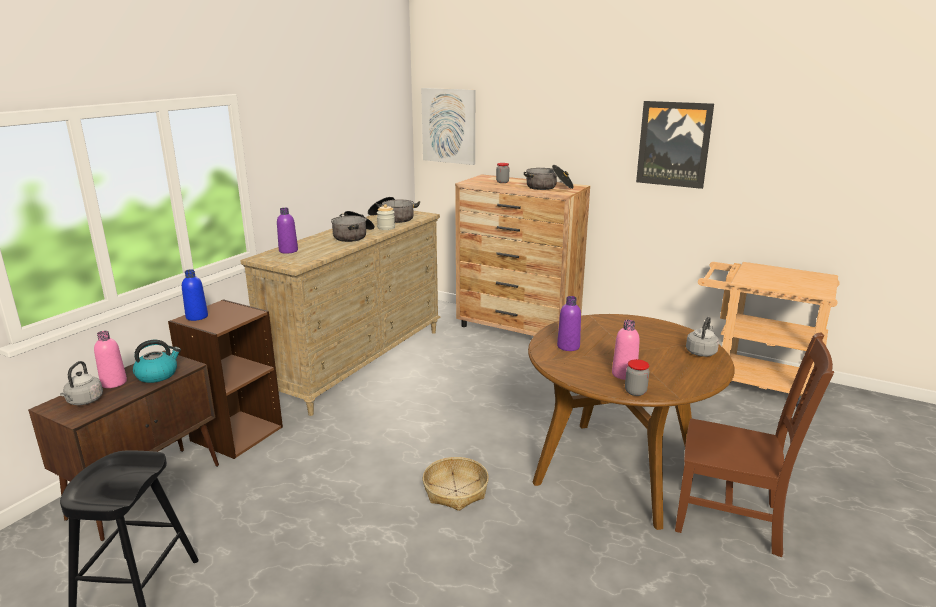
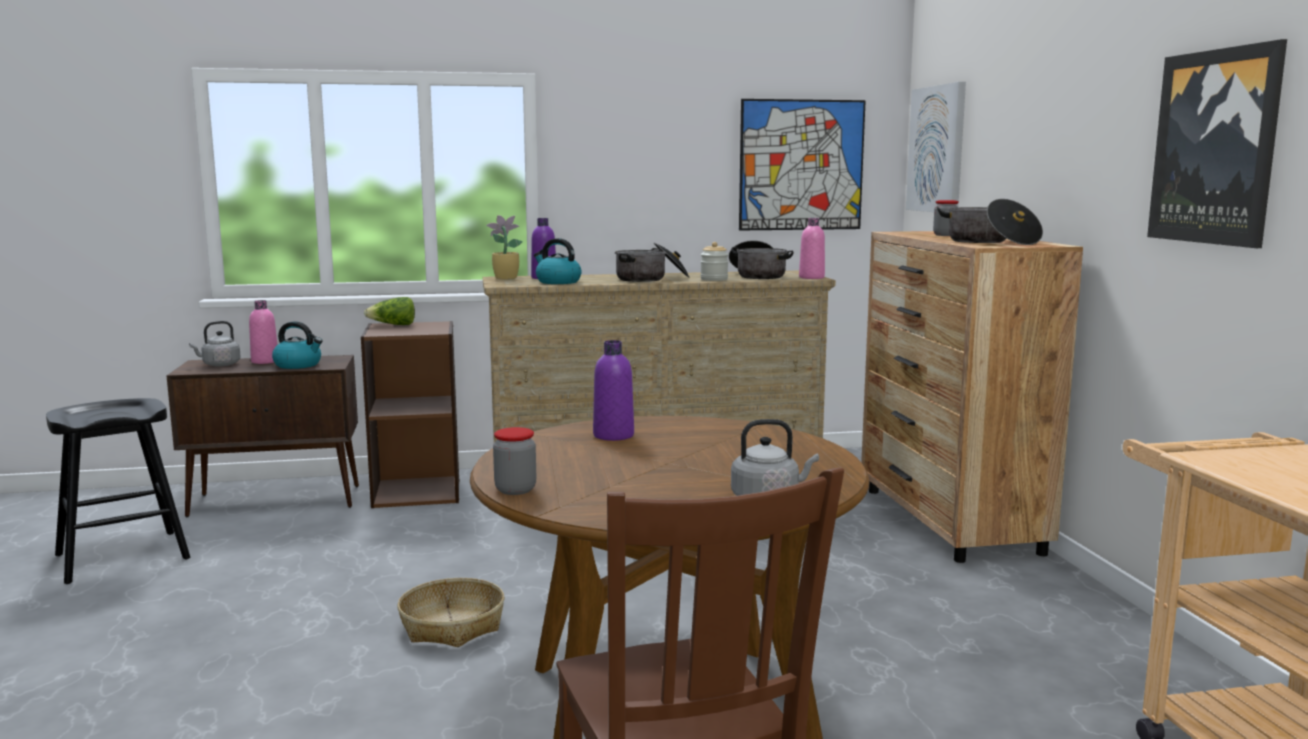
camera: 50 degrees right, 10 degrees down
(197, 317) = (393, 325): blue bottle -> lettuce
(266, 258) = (504, 278): none -> potted plant
(315, 253) = (557, 282): none -> kettle
(374, 140) = (801, 165): none -> picture
(624, 374) = (570, 474): pink bottle -> pink bottle (811, 277)

